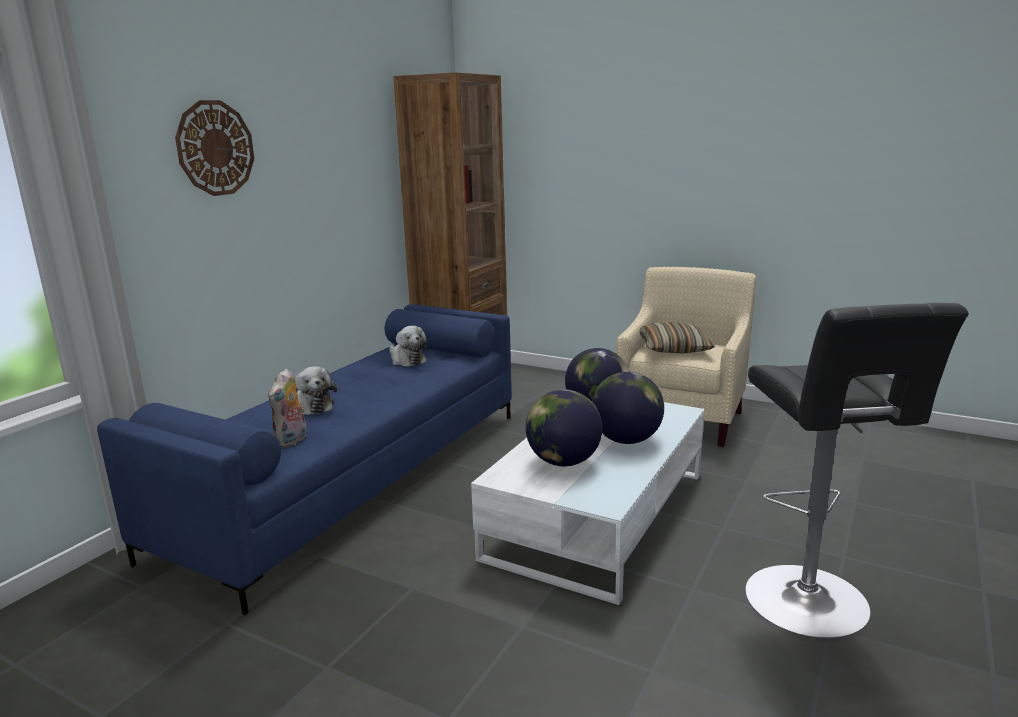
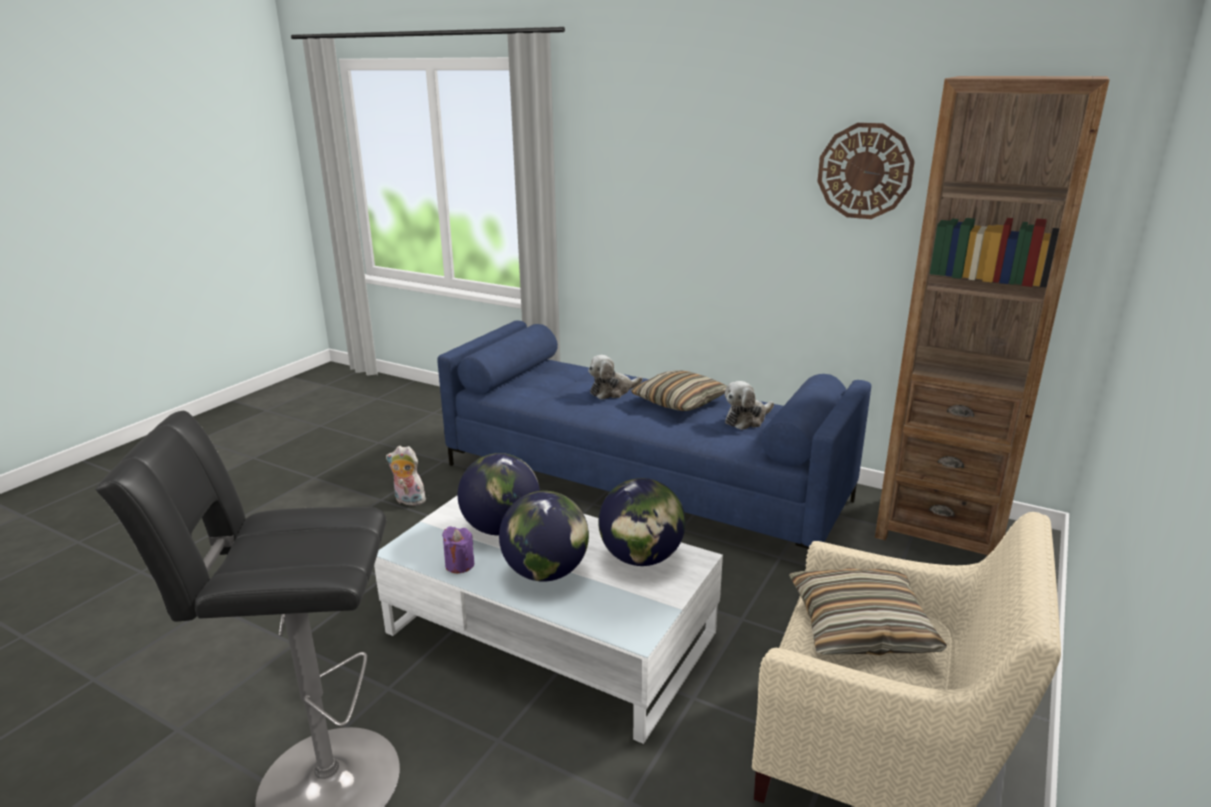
camera: 90 degrees right, 5 degrees up
(215, 148) = (671, 149): wall clock -> wall clock (865, 171)
(292, 441) = (537, 393): plush toy -> plush toy (408, 501)
(356, 380) = (680, 401): none -> pillow
(626, 474) = (459, 565): none -> purple candle

